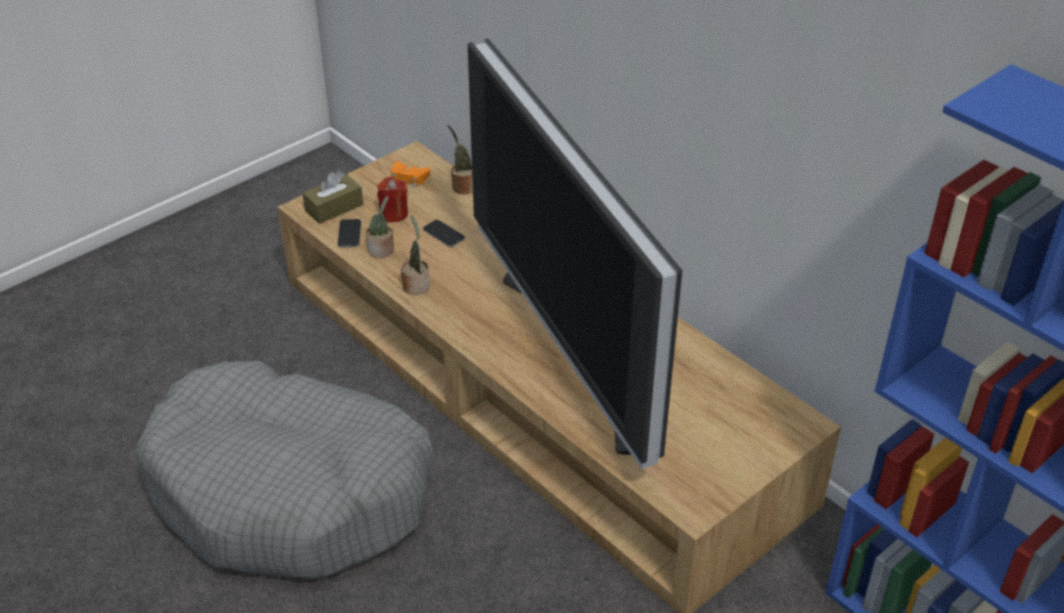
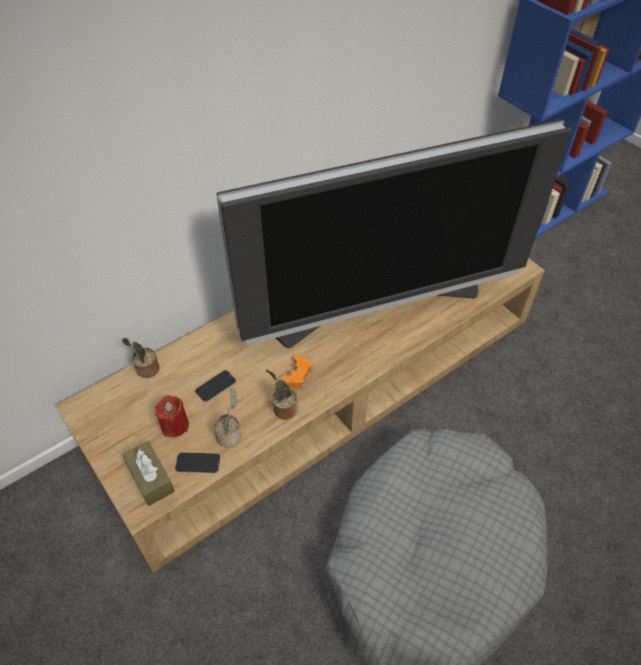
camera: 85 degrees left, 10 degrees up
(409, 177) = (118, 412): orange game controller -> orange game controller (298, 375)

